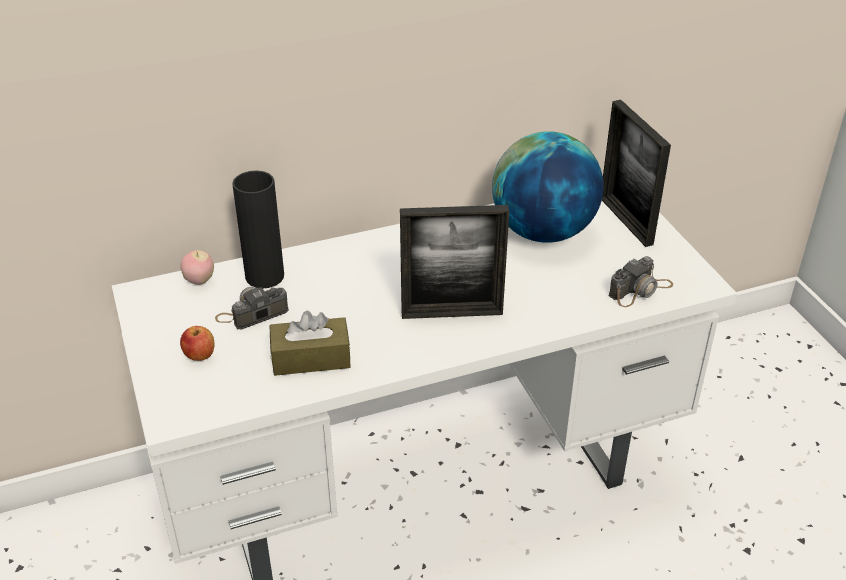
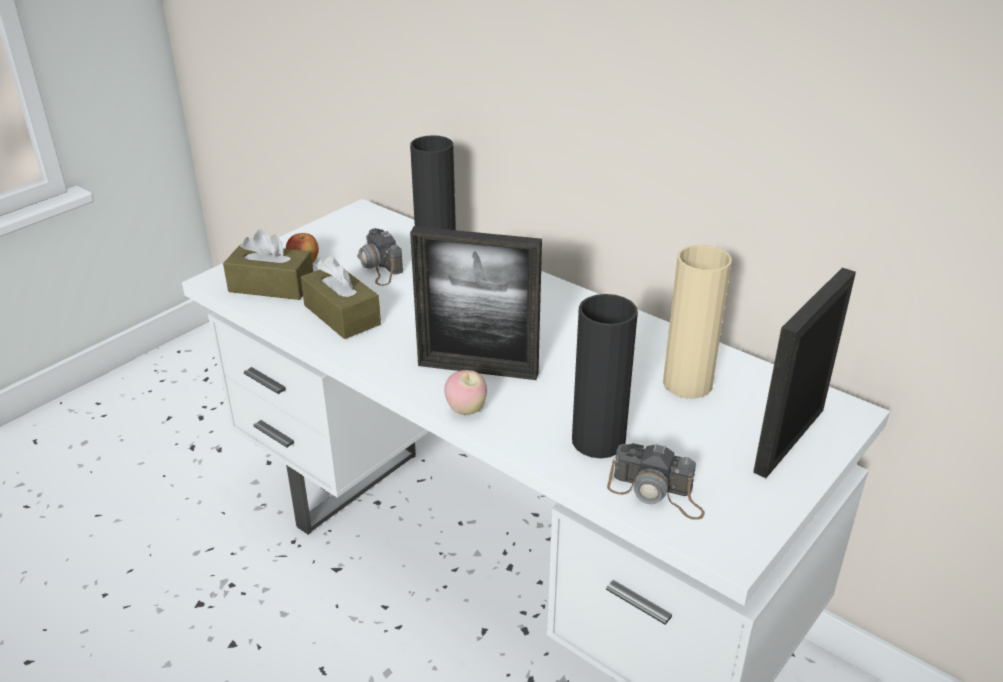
camera: 60 degrees right, 5 degrees down
(199, 281) = (401, 229): apple -> apple (466, 410)
(219, 386) = (271, 286): none -> brown tissue box
(252, 313) = (379, 266): camera -> camera turned 150 degrees counterclockwise
(452, 313) = (477, 369): picture frame -> picture frame turned 45 degrees counterclockwise
(543, 232) = (687, 384): globe -> beige vase
(575, 292) = (598, 441): none -> black vase

